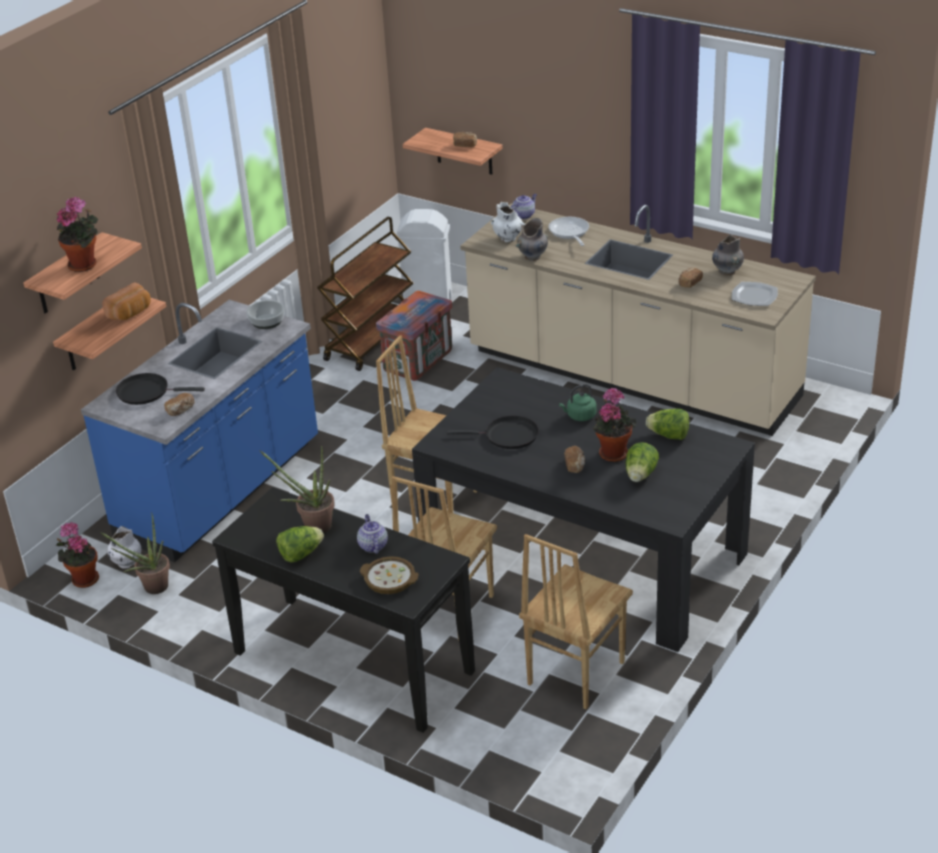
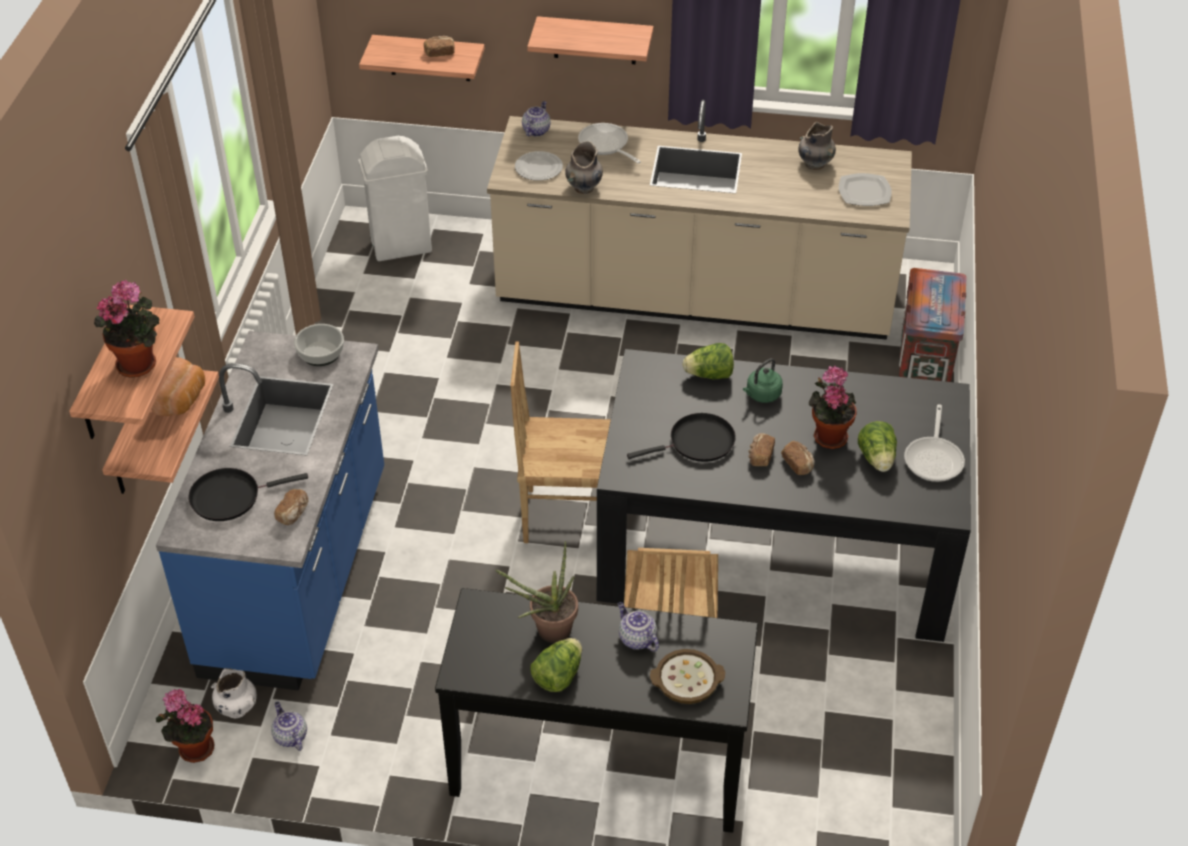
camera: 25 degrees left, 10 degrees up
(151, 588) = (290, 736): potted plant -> teapot
(371, 340) = (361, 314): brown cart -> none
(418, 361) = (437, 331): crate -> crate (926, 354)
(508, 239) = (539, 167): white vase -> plate
(574, 673) = (851, 702): brown chair -> none
(581, 150) = (595, 40): none -> shelf
(669, 435) = (874, 397): lettuce -> lettuce (709, 375)
(687, 485) = (934, 458): none -> frying pan
(689, 283) = (784, 189): bread -> bread (760, 456)

